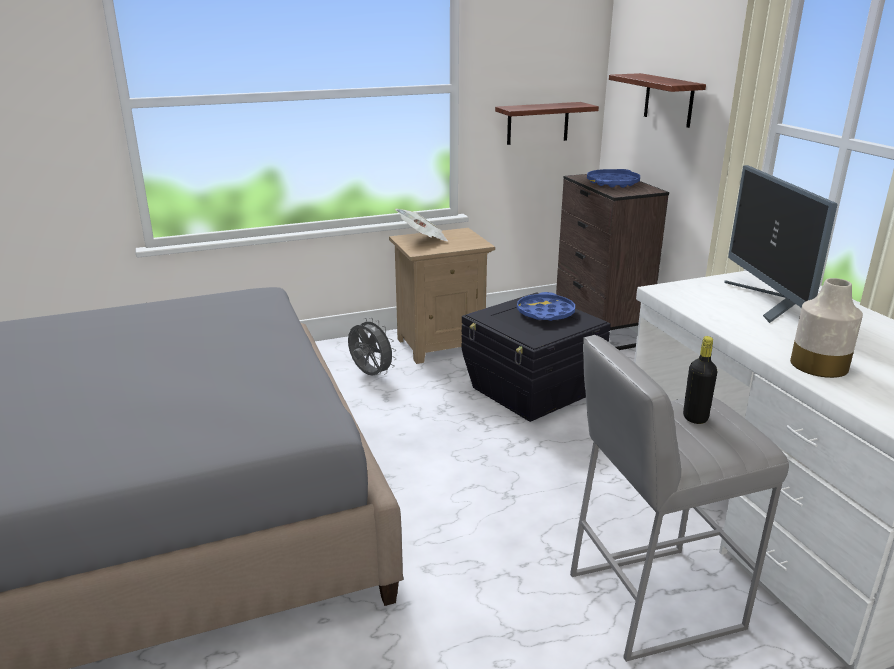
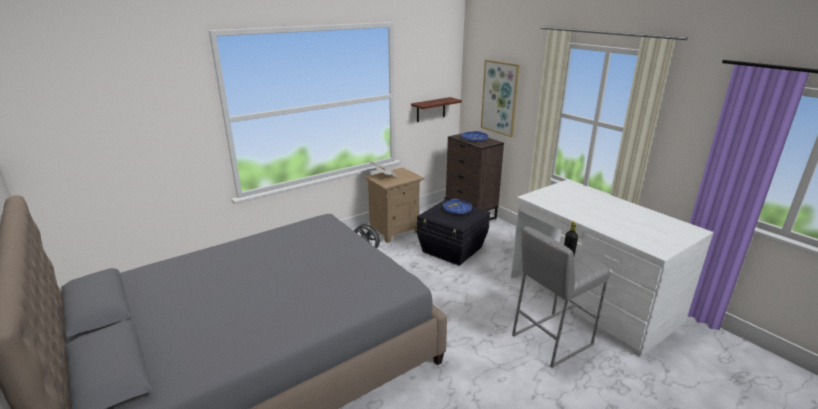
camera: 15 degrees left, 0 degrees up
(668, 100) = (500, 97): shelf -> picture
(768, 302) = (575, 198): monitor -> none
(819, 365) = (611, 226): beige vase -> none

